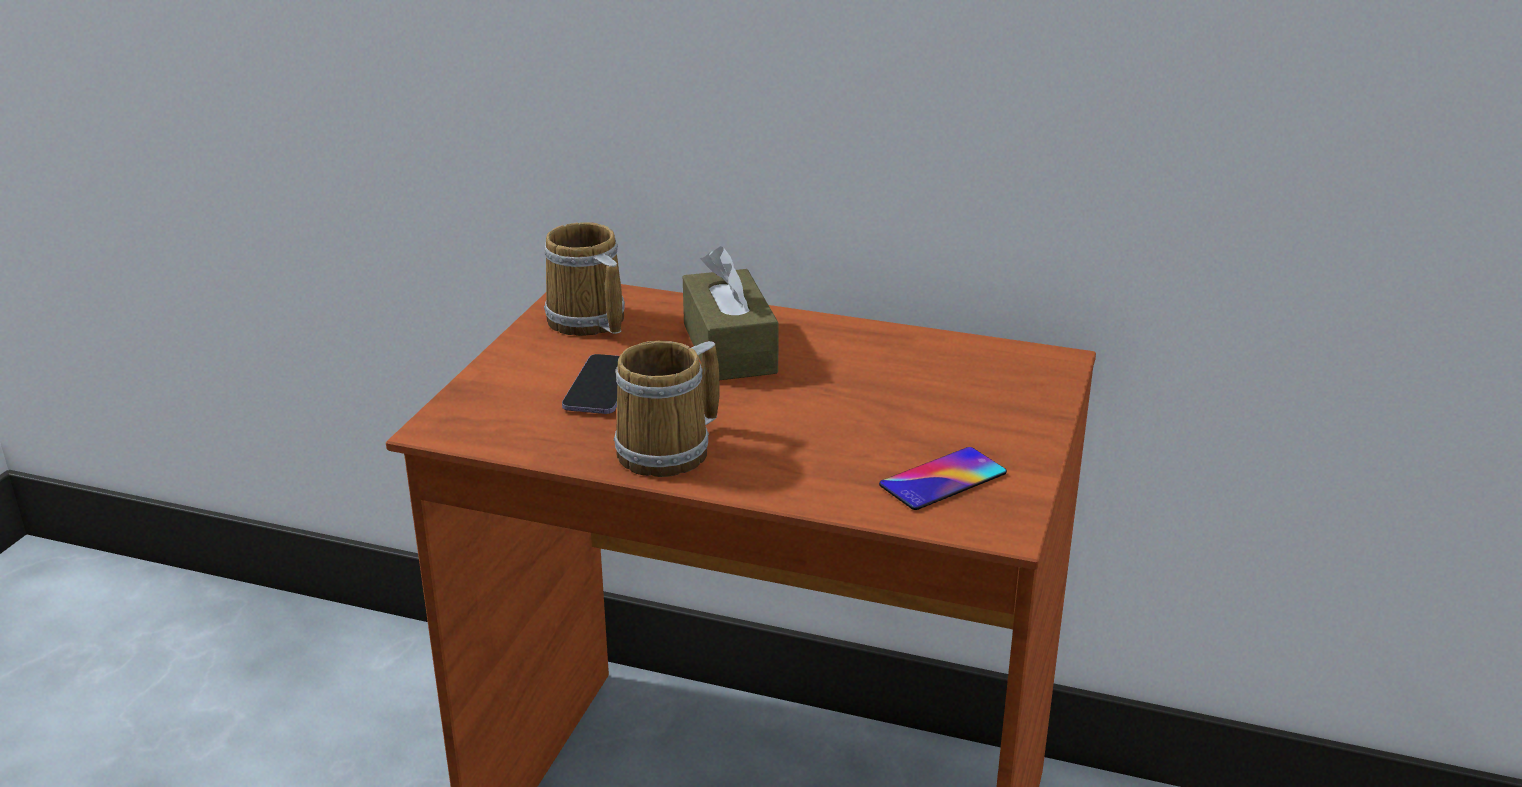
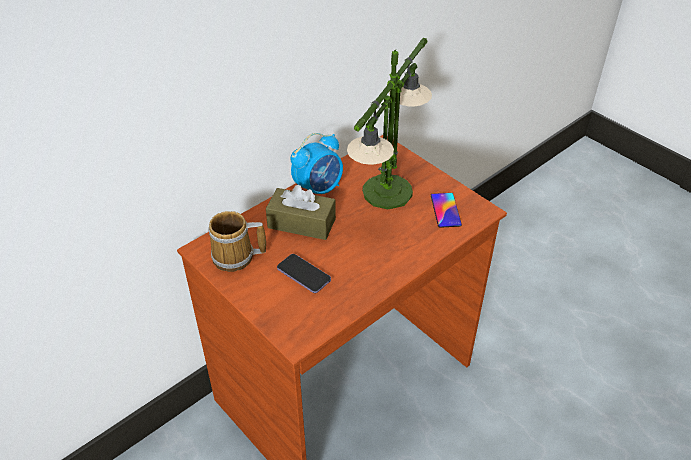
camera: 60 degrees left, 15 degrees up
(670, 451) = (373, 273): mug -> none
(838, 337) = (319, 189): none -> alarm clock
(919, 402) = (387, 191): none -> table lamp

